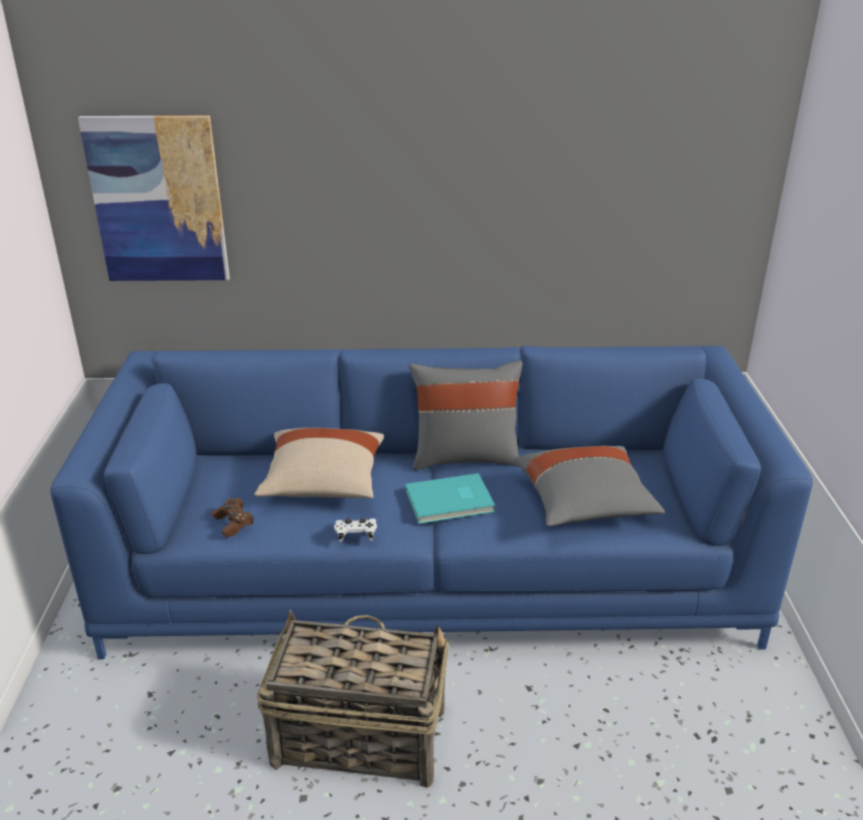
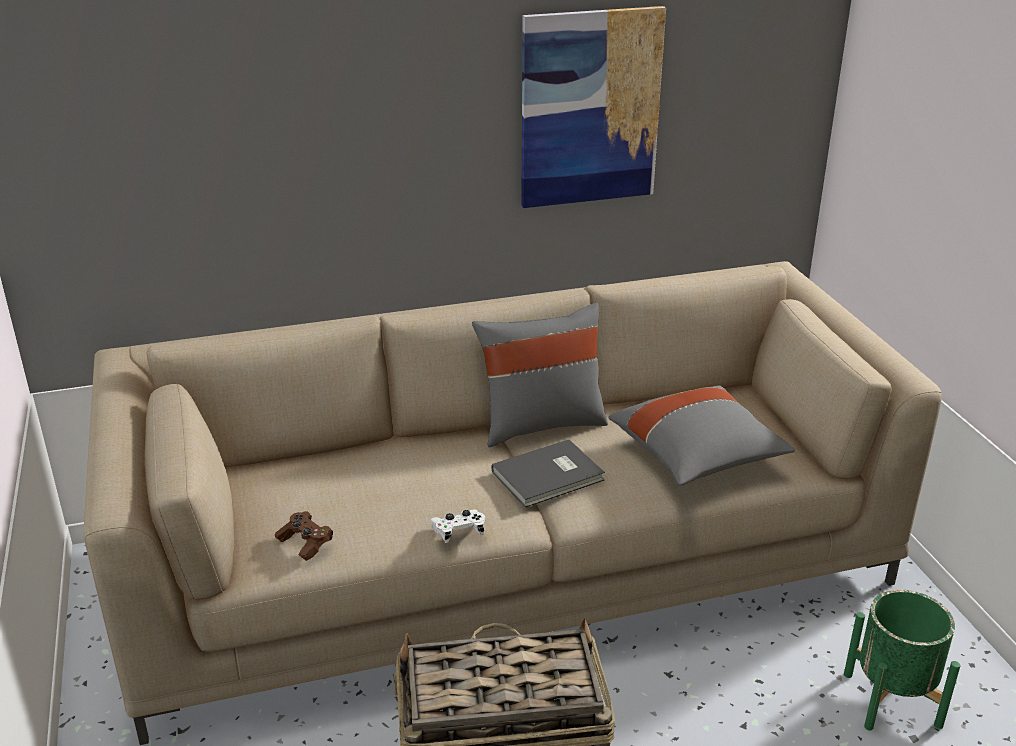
camera: 15 degrees left, 0 degrees up
(158, 200) = (127, 154): picture -> picture (590, 108)
(323, 483) = (391, 479): beige pillow -> none
(432, 570) = (508, 563): blue sofa -> beige sofa
(451, 502) = (550, 477): turquoise book -> grey book
(721, 752) = (892, 700): none -> green planter

